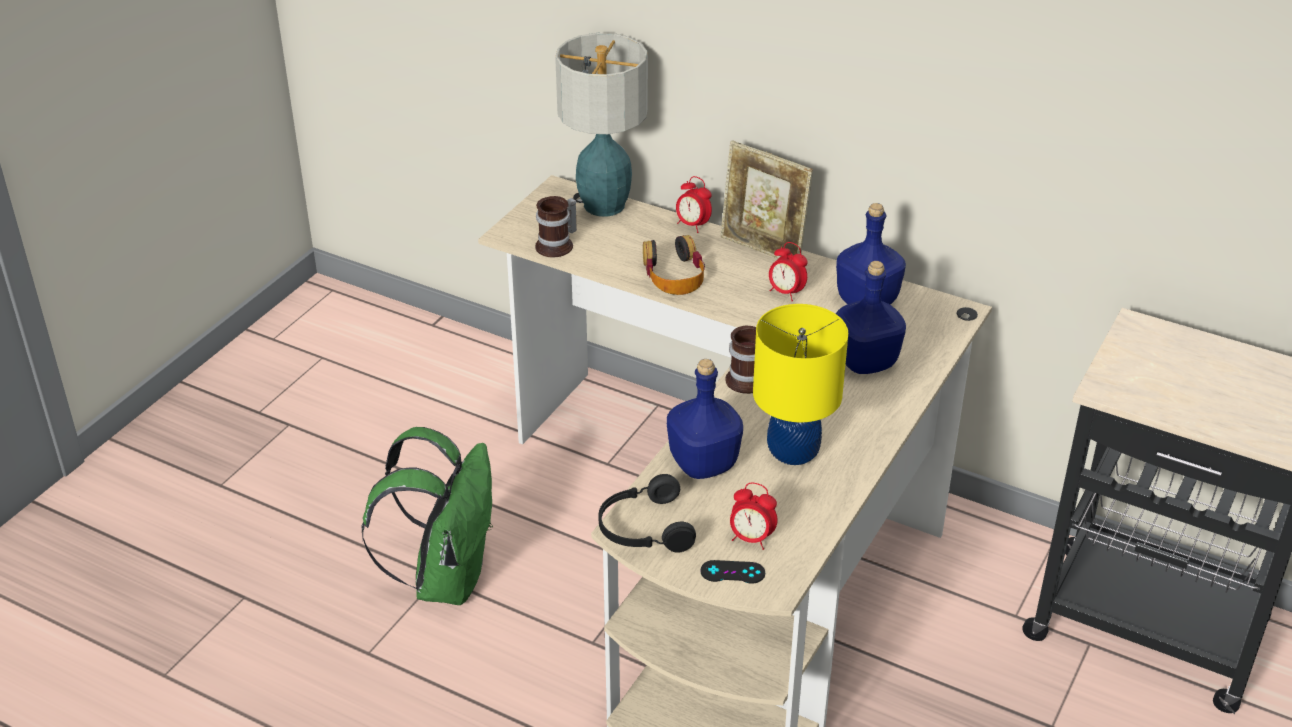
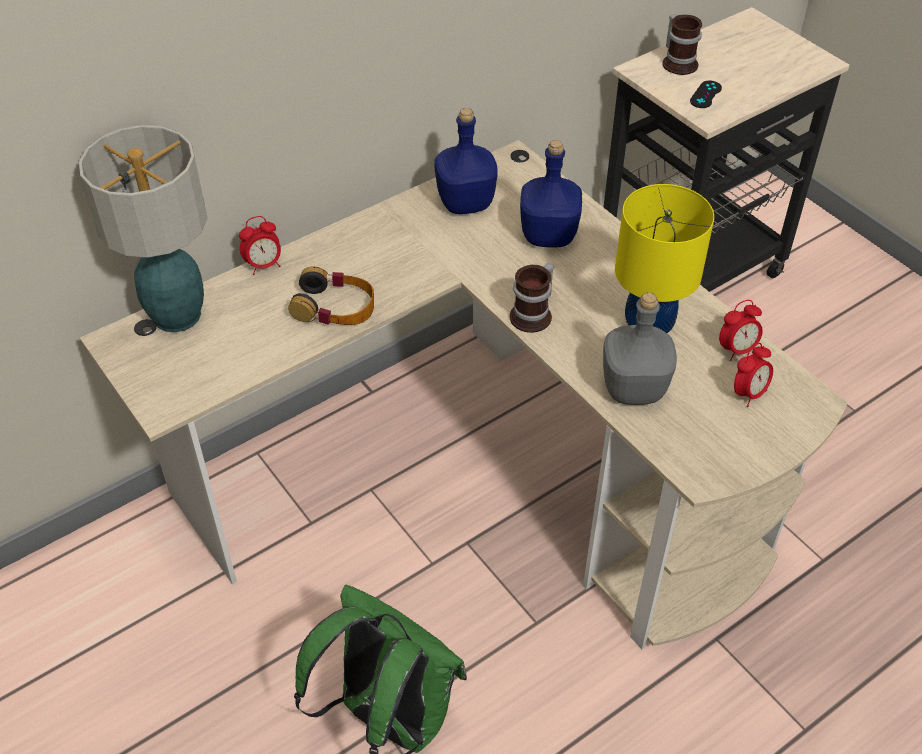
camera: 65 degrees left, 10 degrees up
(558, 245) = (218, 375): mug -> mug (679, 62)
(643, 528) = (705, 462): black headphones -> none
(702, 463) = (632, 389): blue bottle -> grey bottle
(732, 572) = (787, 421): black game controller -> black game controller (705, 95)
(762, 249) = (340, 235): picture frame -> none
(786, 293) = (418, 245): alarm clock -> alarm clock (737, 350)

